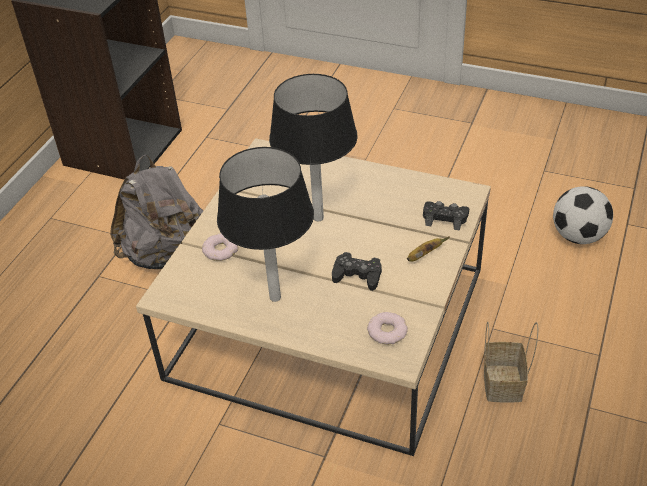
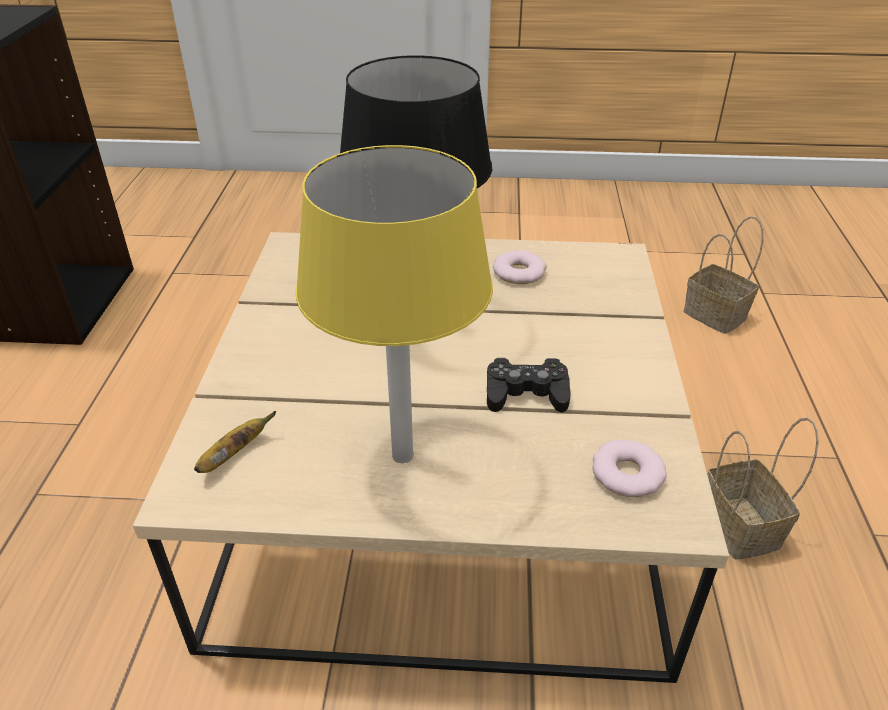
camera: 20 degrees left, 5 degrees down
(167, 254) = (150, 437): grey backpack -> none
(221, 250) = (272, 395): donut -> donut (519, 273)
(275, 297) = (402, 455): black table lamp -> yellow table lamp
(424, 255) = (612, 345): banana -> banana (234, 455)
(445, 218) = (610, 292): black game controller -> none
(578, 236) = (717, 315): football -> basket

